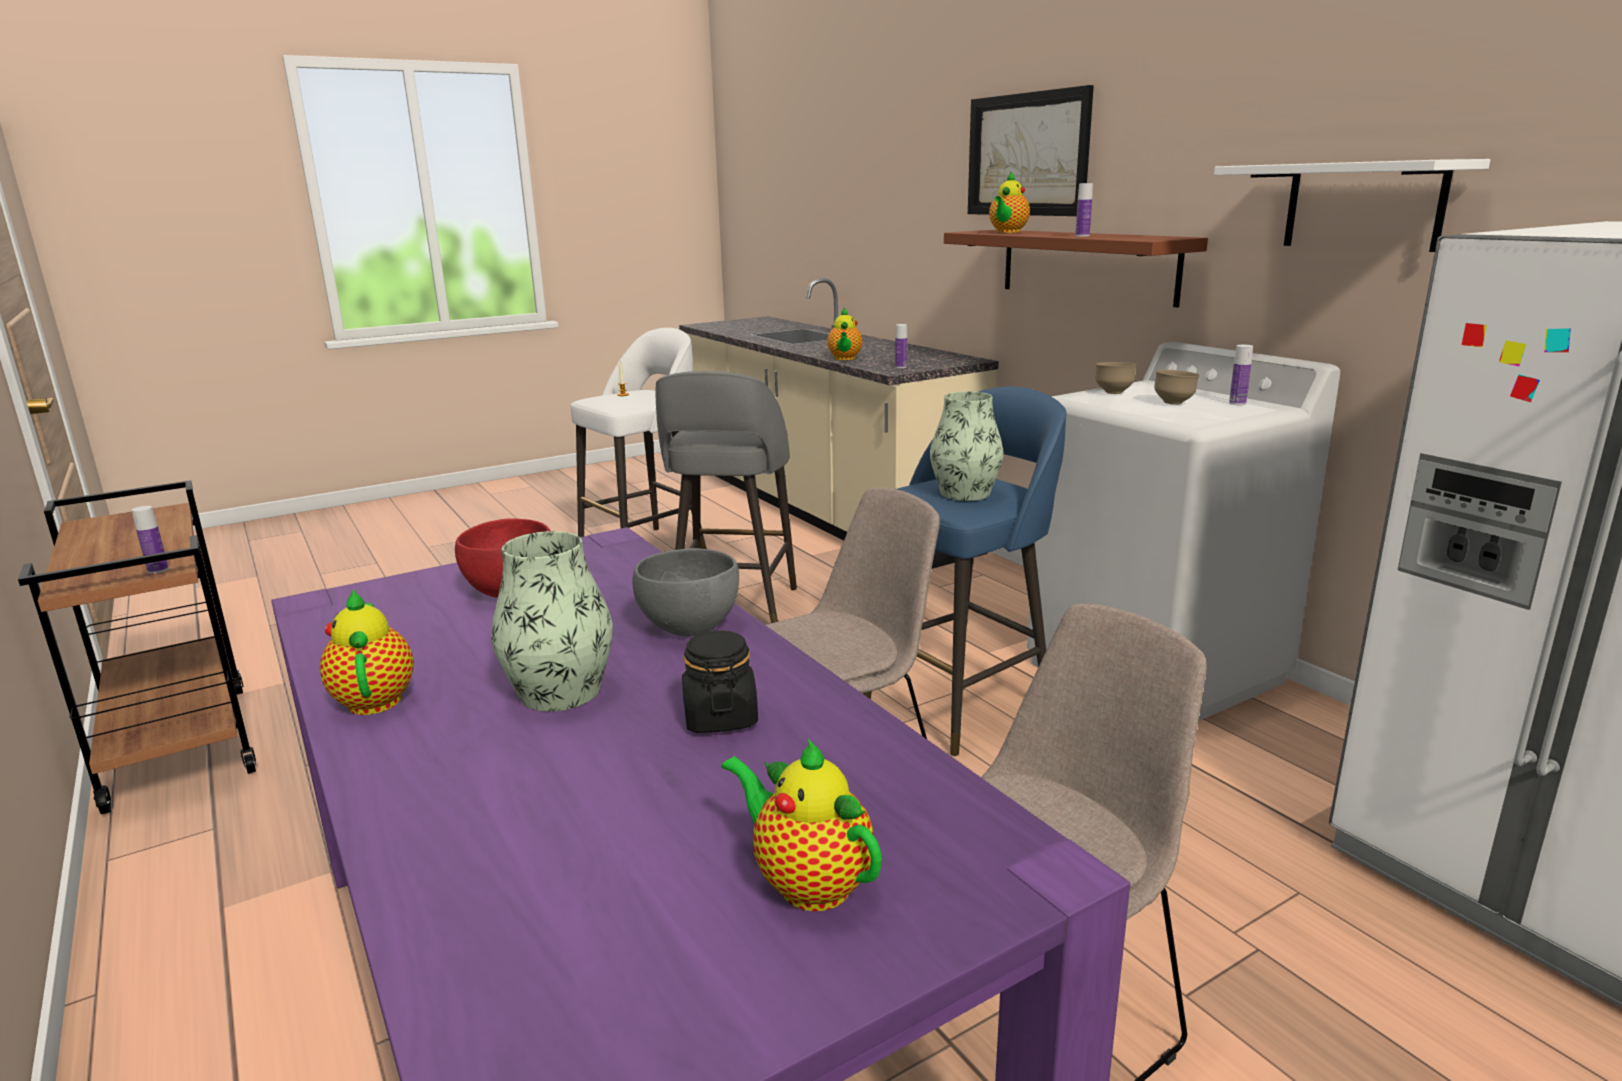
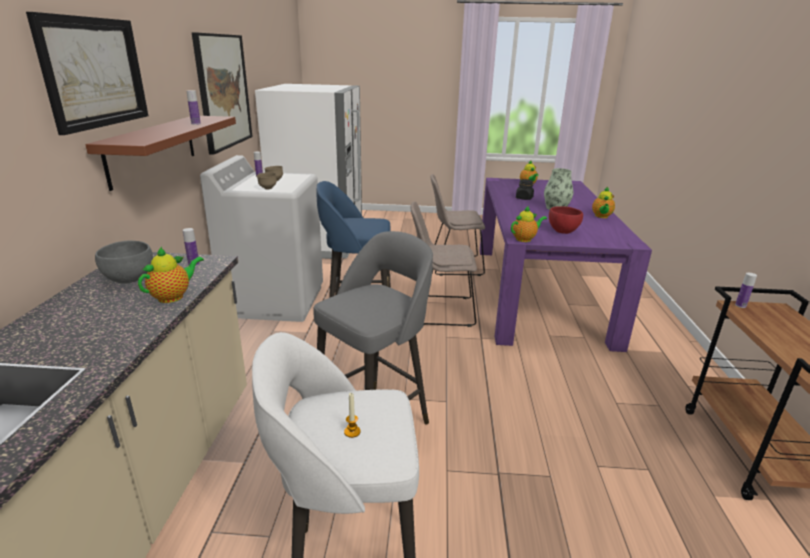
camera: 145 degrees left, 5 degrees up
(691, 627) = (515, 211): grey bowl -> grey bowl (129, 279)
(965, 493) = (363, 222): vase -> none
(1007, 232) = (146, 136): teapot -> teapot (525, 239)
(1363, 206) = (223, 91): white shelf -> picture

